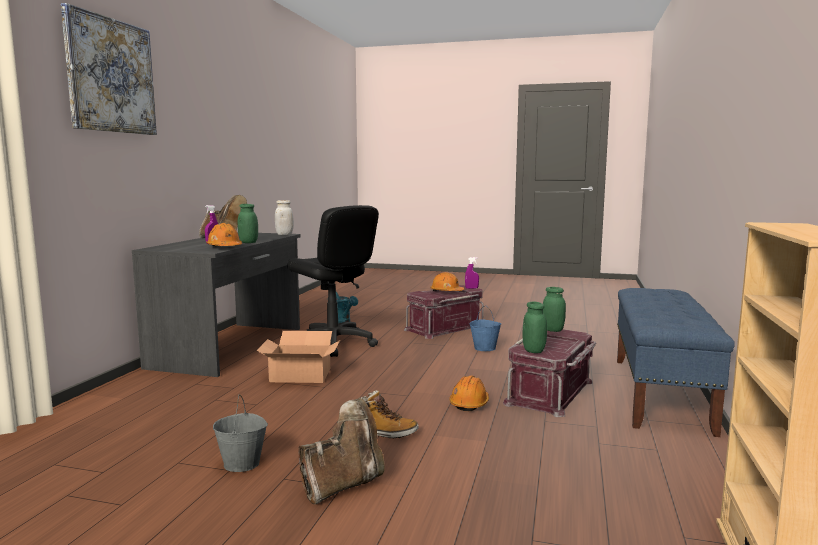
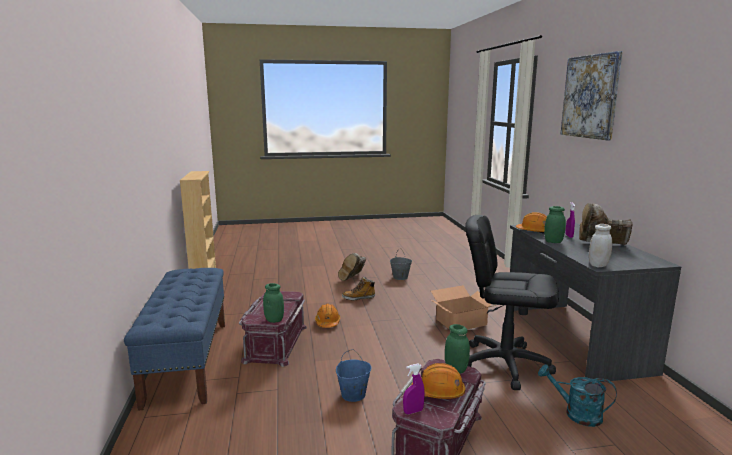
camera: 155 degrees right, 5 degrees up
(534, 350) = (285, 294): green jar -> green jar (456, 369)

